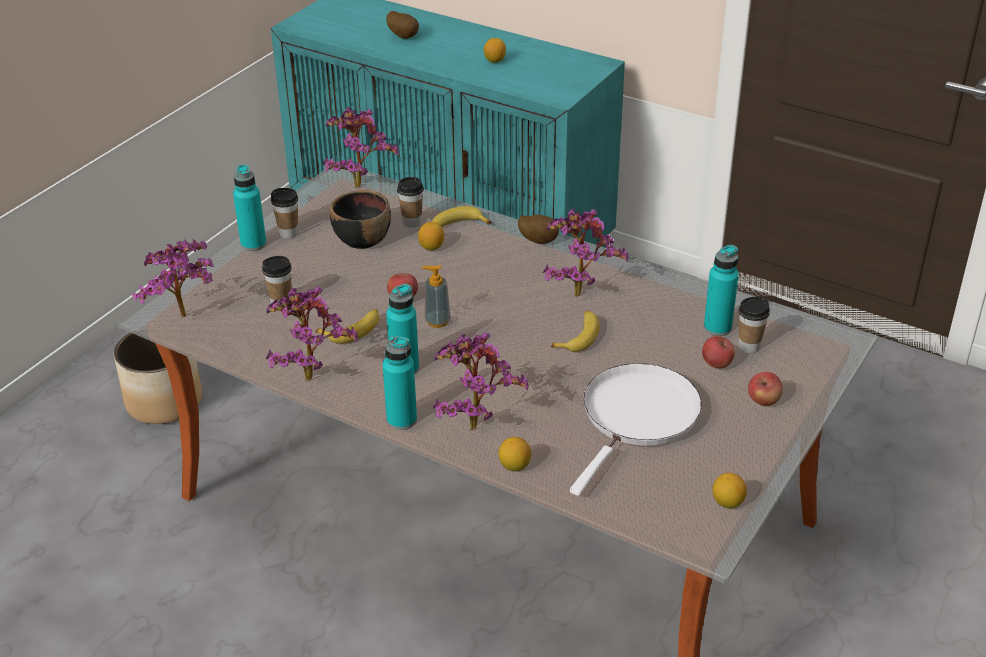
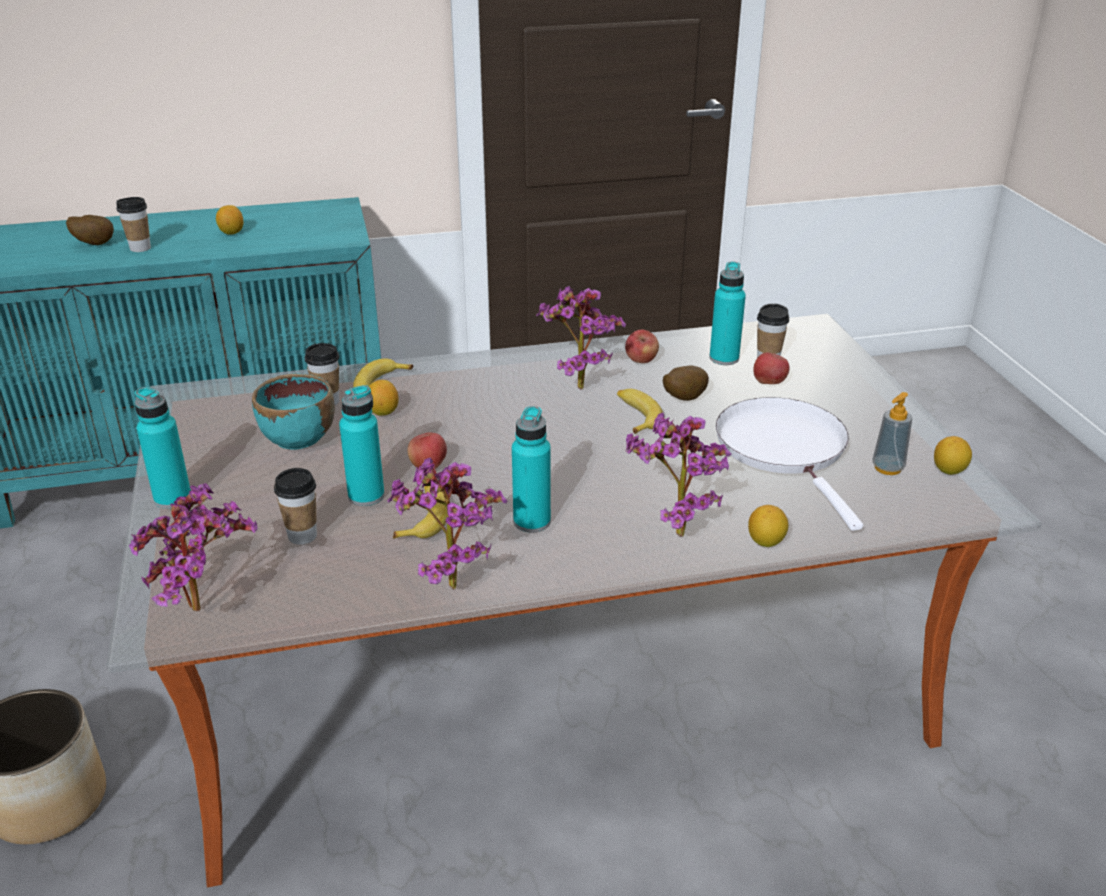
camera: 45 degrees left, 5 degrees down
(288, 233) = (201, 470): cup -> cup (140, 248)
(360, 184) = (214, 394): potted plant -> none
(362, 240) = (298, 438): black bowl -> turquoise bowl
(401, 420) = (606, 566): turquoise bottle -> turquoise bottle (366, 496)
(437, 321) = (494, 467): soap dispenser -> soap dispenser (887, 468)
(538, 241) = (475, 363): potato -> potato (682, 399)
(763, 401) = (842, 390): apple -> apple (641, 361)

